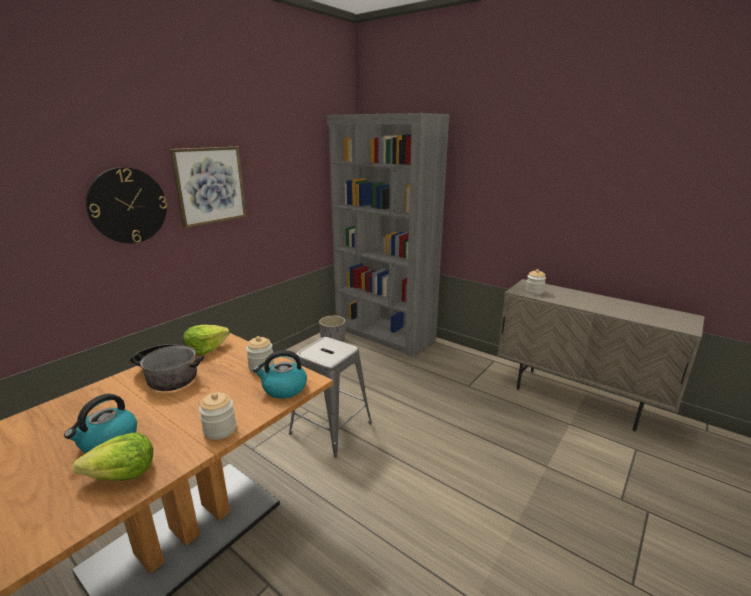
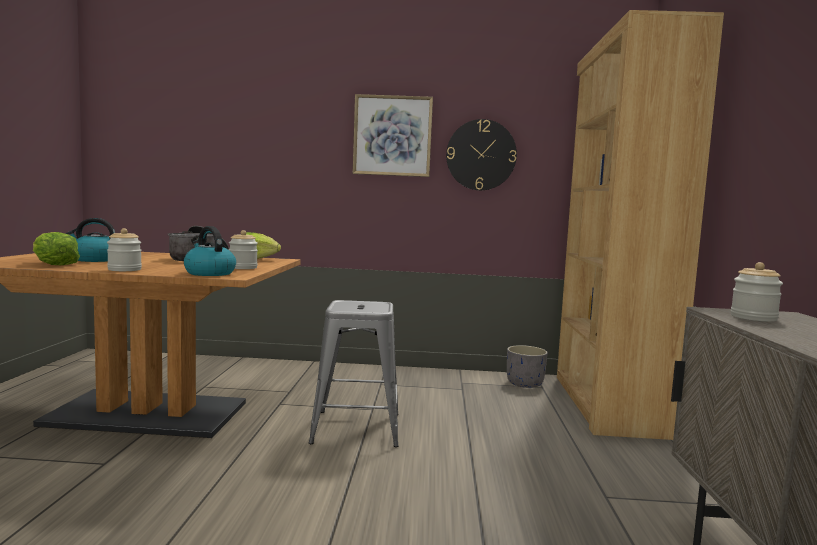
camera: 55 degrees right, 15 degrees down
(128, 206) = (306, 143): wall clock -> wall clock (481, 155)
(384, 334) = (607, 404): grey bookcase -> brown bookcase

